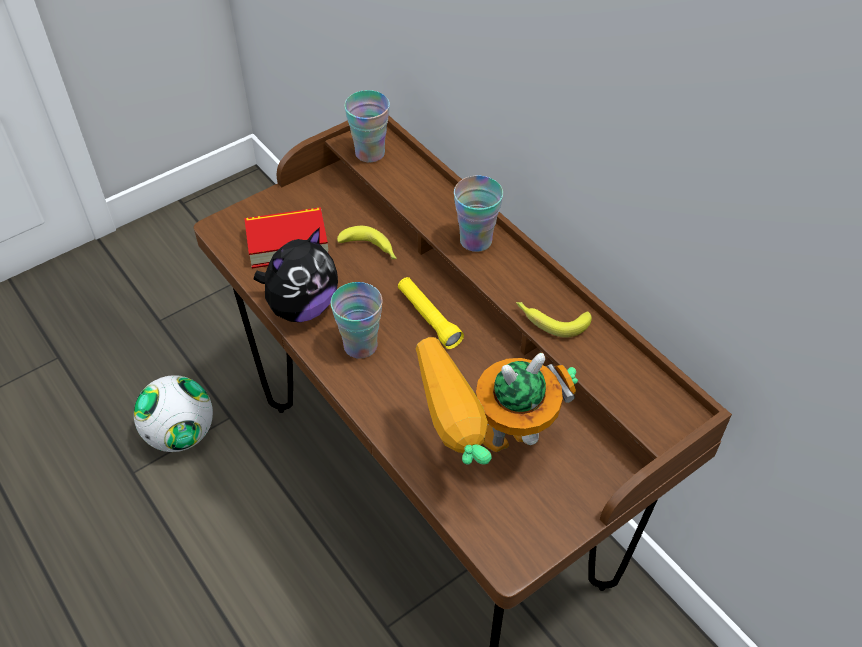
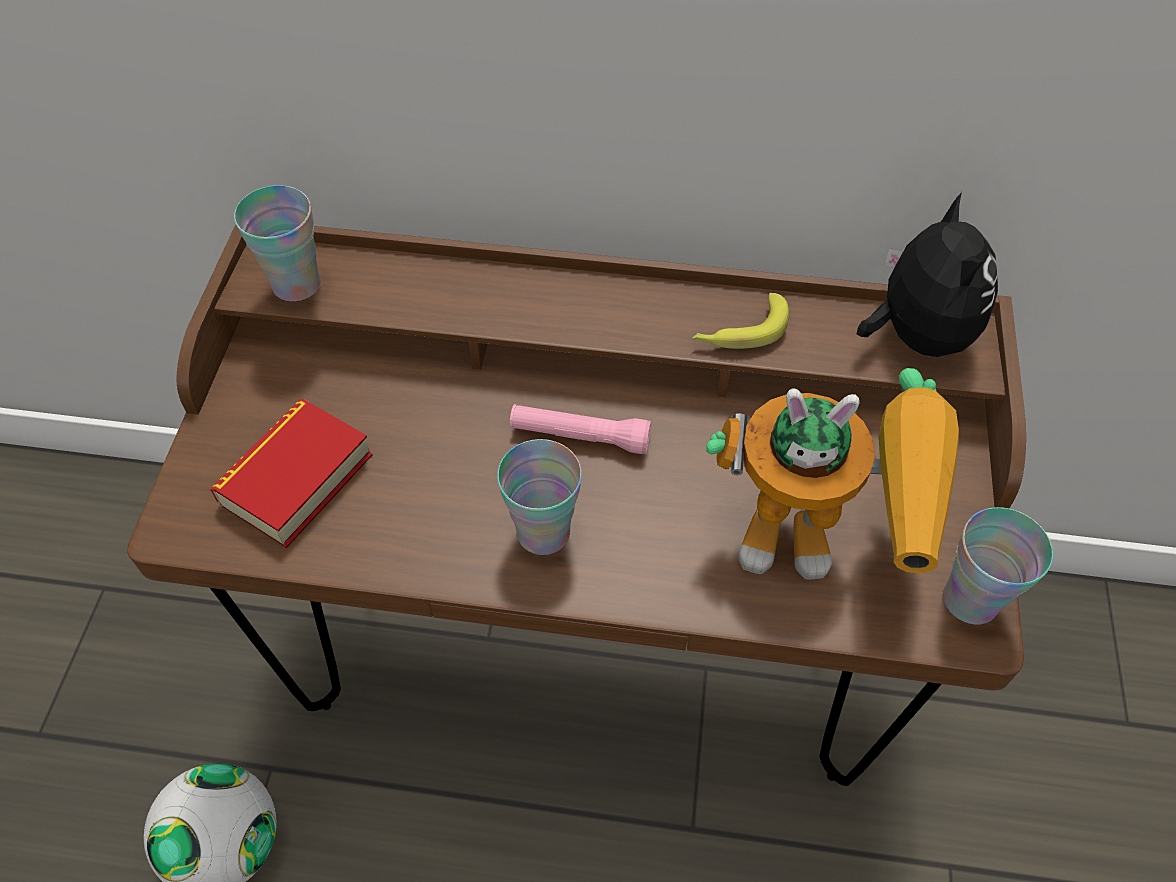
camera: 45 degrees left, 5 degrees up
(302, 307) = (414, 544): plush toy -> plush toy (915, 335)
(370, 249) = (414, 408): banana -> none
(428, 318) = (580, 436): yellow flashlight -> pink flashlight
(476, 240) = (554, 302): cup -> cup (970, 599)
(486, 454) = (821, 538): toy robot -> toy robot turned 105 degrees counterclockwise

